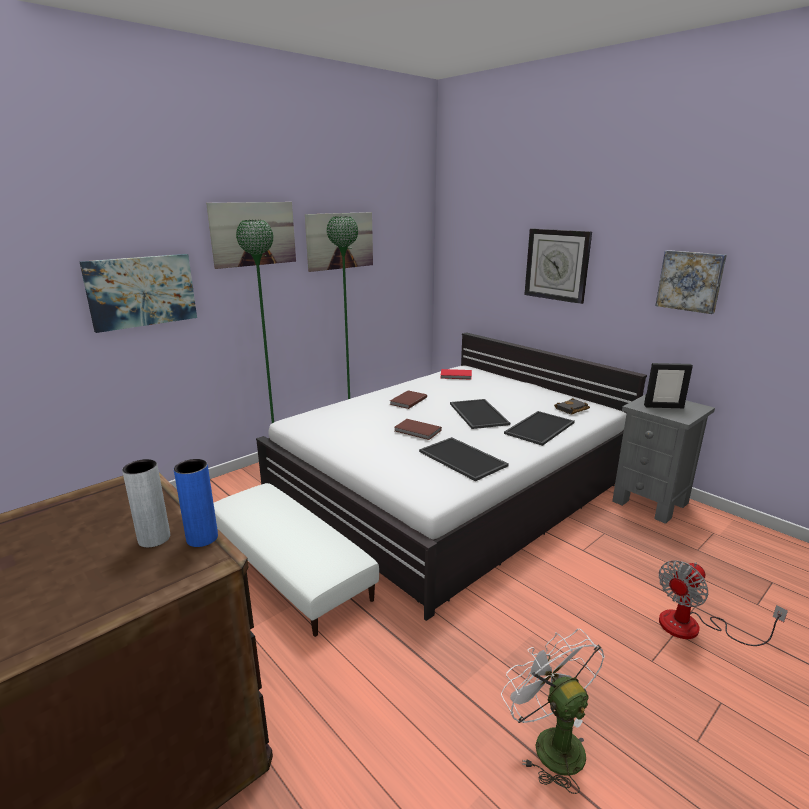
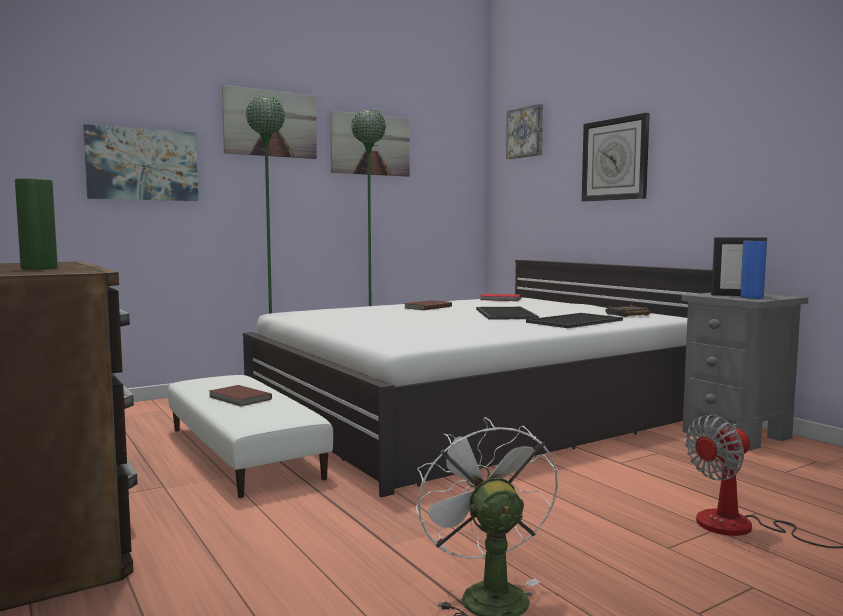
camera: 10 degrees right, 15 degrees down
(154, 538) = (39, 268): grey vase -> green vase
(202, 538) = (86, 269): blue vase -> blue vase (751, 297)
(417, 431) = (421, 318): brown book -> brown book (239, 398)
(464, 458) = (462, 330): tray -> none
(690, 281) = (761, 145): picture -> picture (526, 132)

